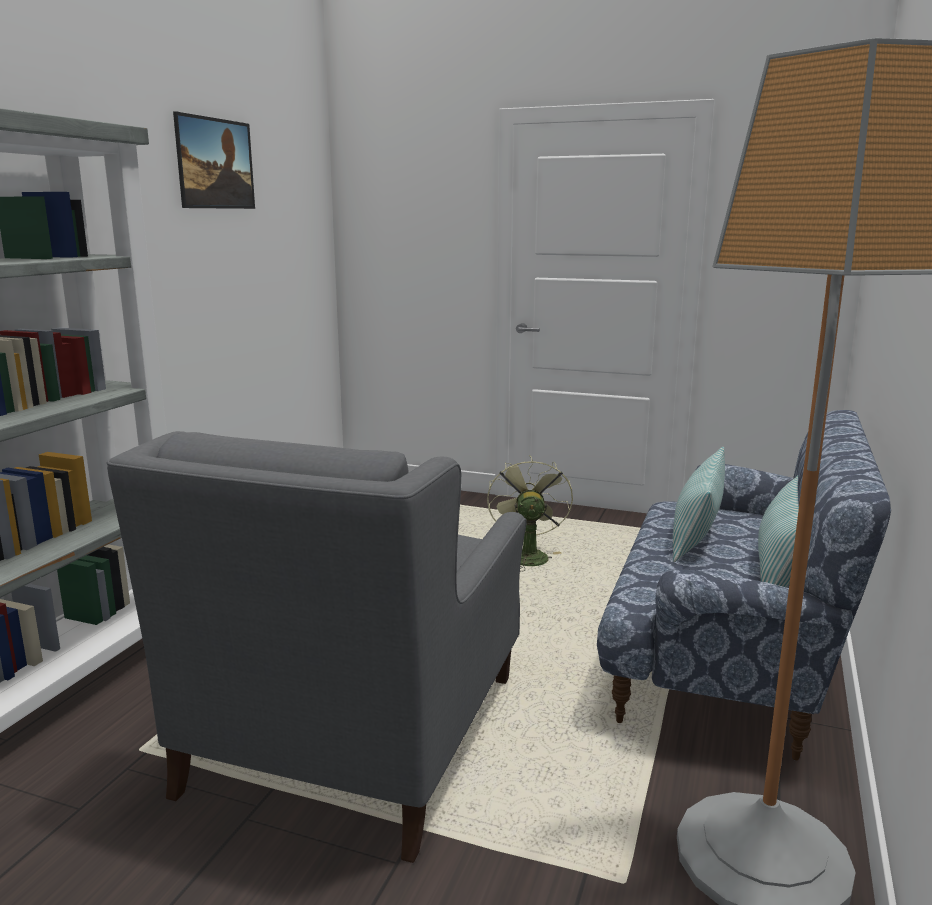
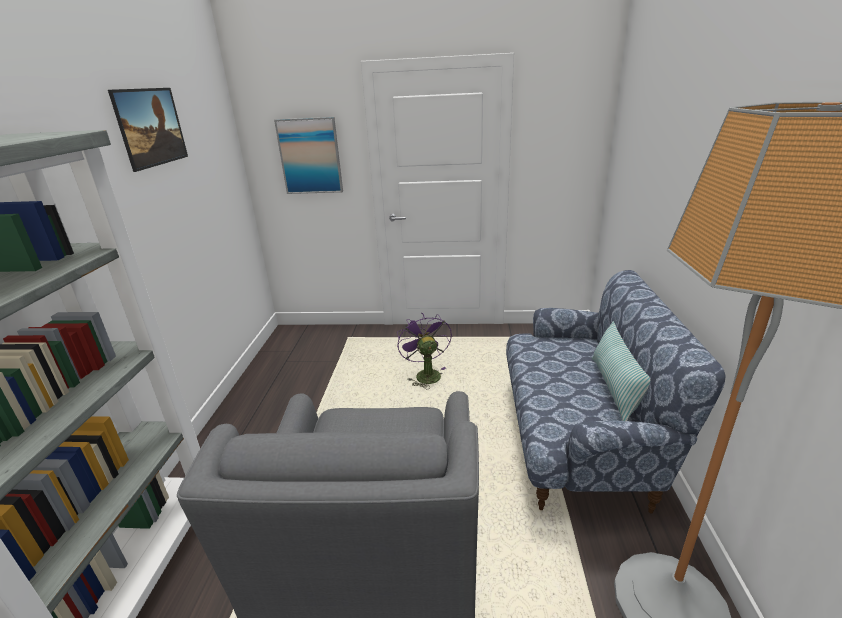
camera: 15 degrees left, 10 degrees up
(419, 234) = (310, 156): none -> picture
(526, 555) = (425, 374): green fan -> purple fan
(696, 534) = (552, 364): pillow -> none

